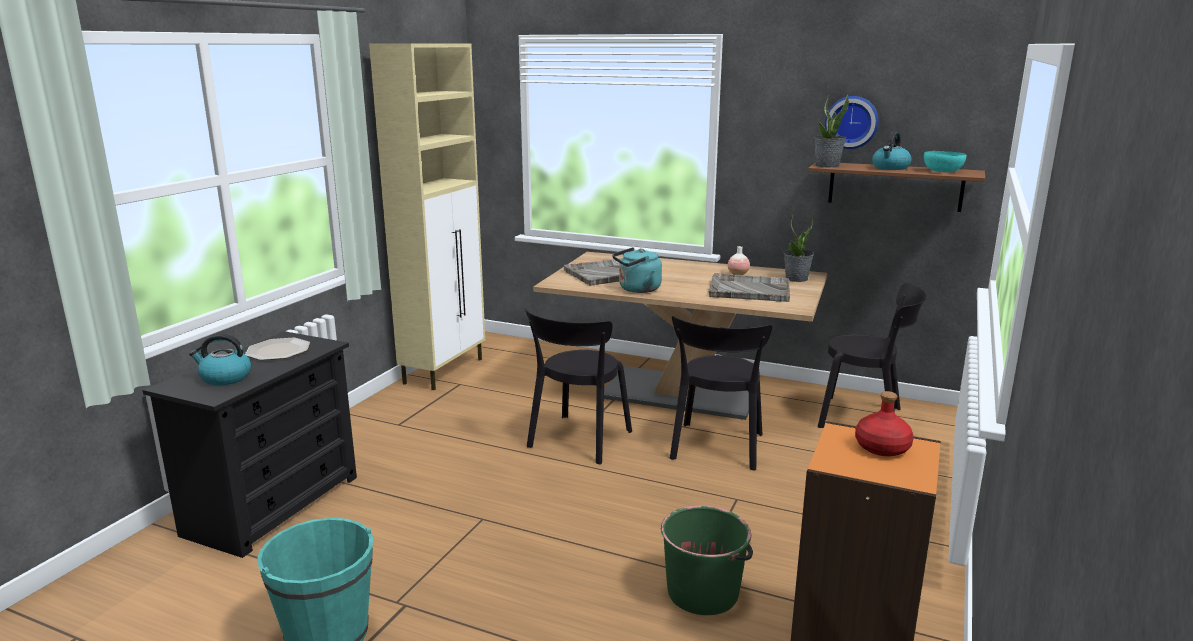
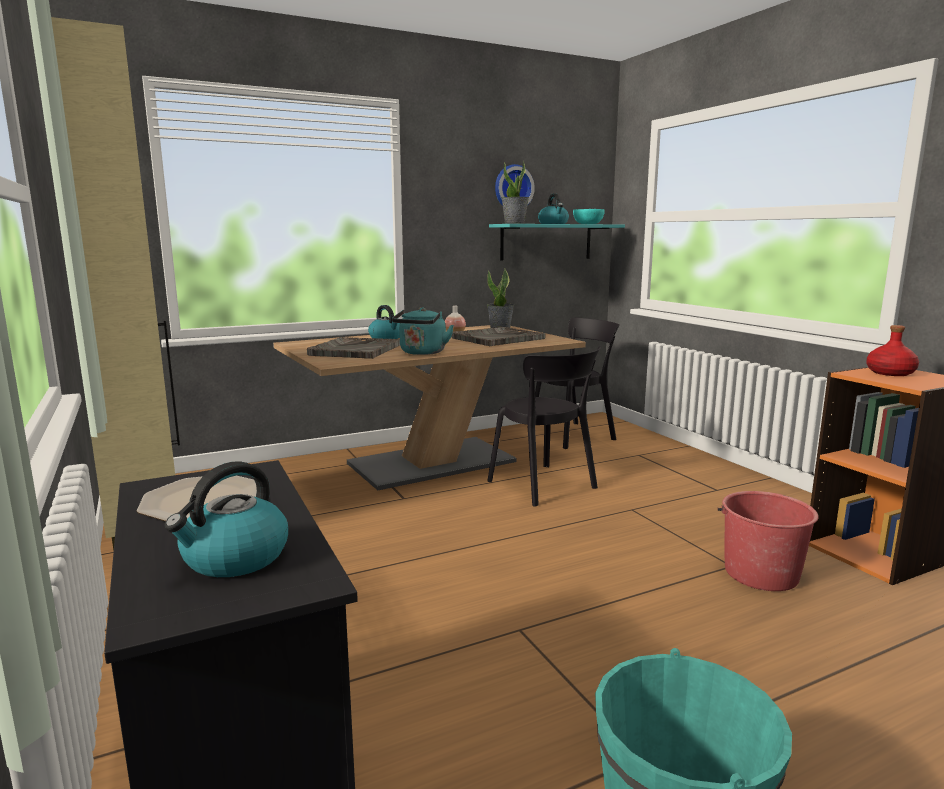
camera: 50 degrees left, 5 degrees down
(578, 441) = (440, 527): black chair -> none
(669, 266) = (386, 338): none -> kettle
(703, 592) = (760, 573): green bucket -> red bucket
(895, 186) = (546, 242): brown shelf -> turquoise shelf

